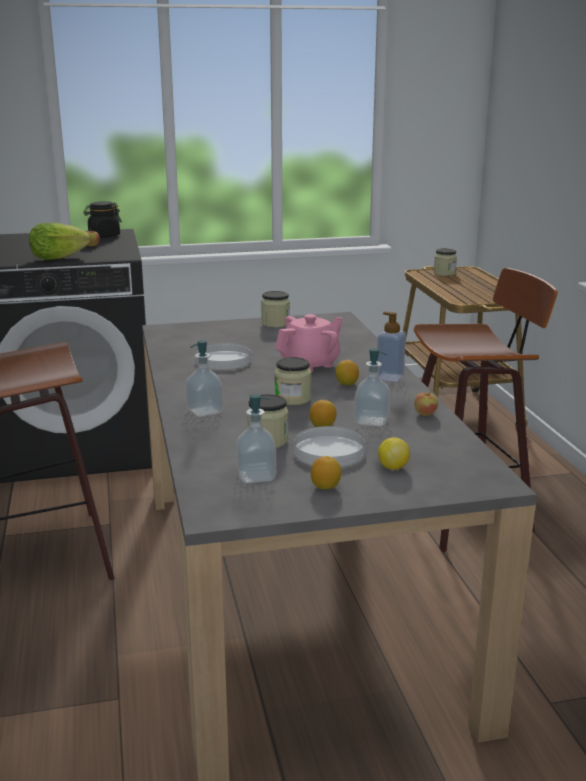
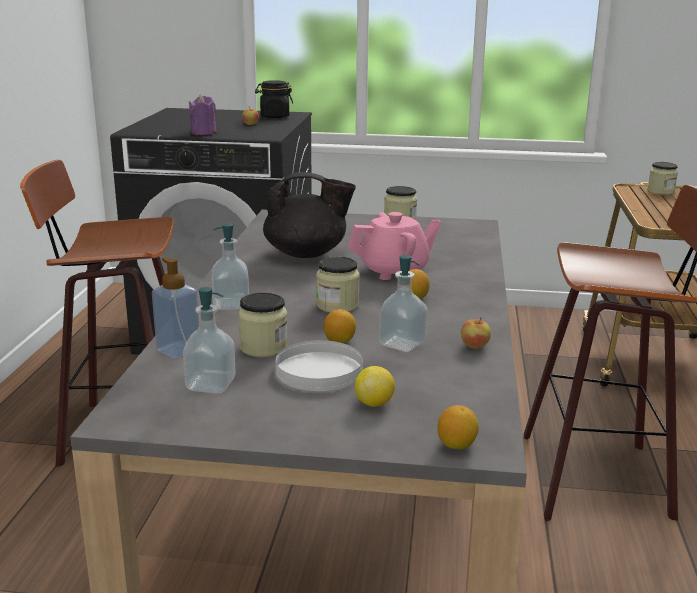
camera: 20 degrees right, 0 degrees up
(57, 258) = (203, 133): lettuce -> purple candle
(224, 360) = (307, 254): white plate -> black teapot
(325, 487) = (273, 412): lemon -> lemon (456, 445)
(389, 377) = (472, 297): soap dispenser -> soap dispenser (178, 350)

